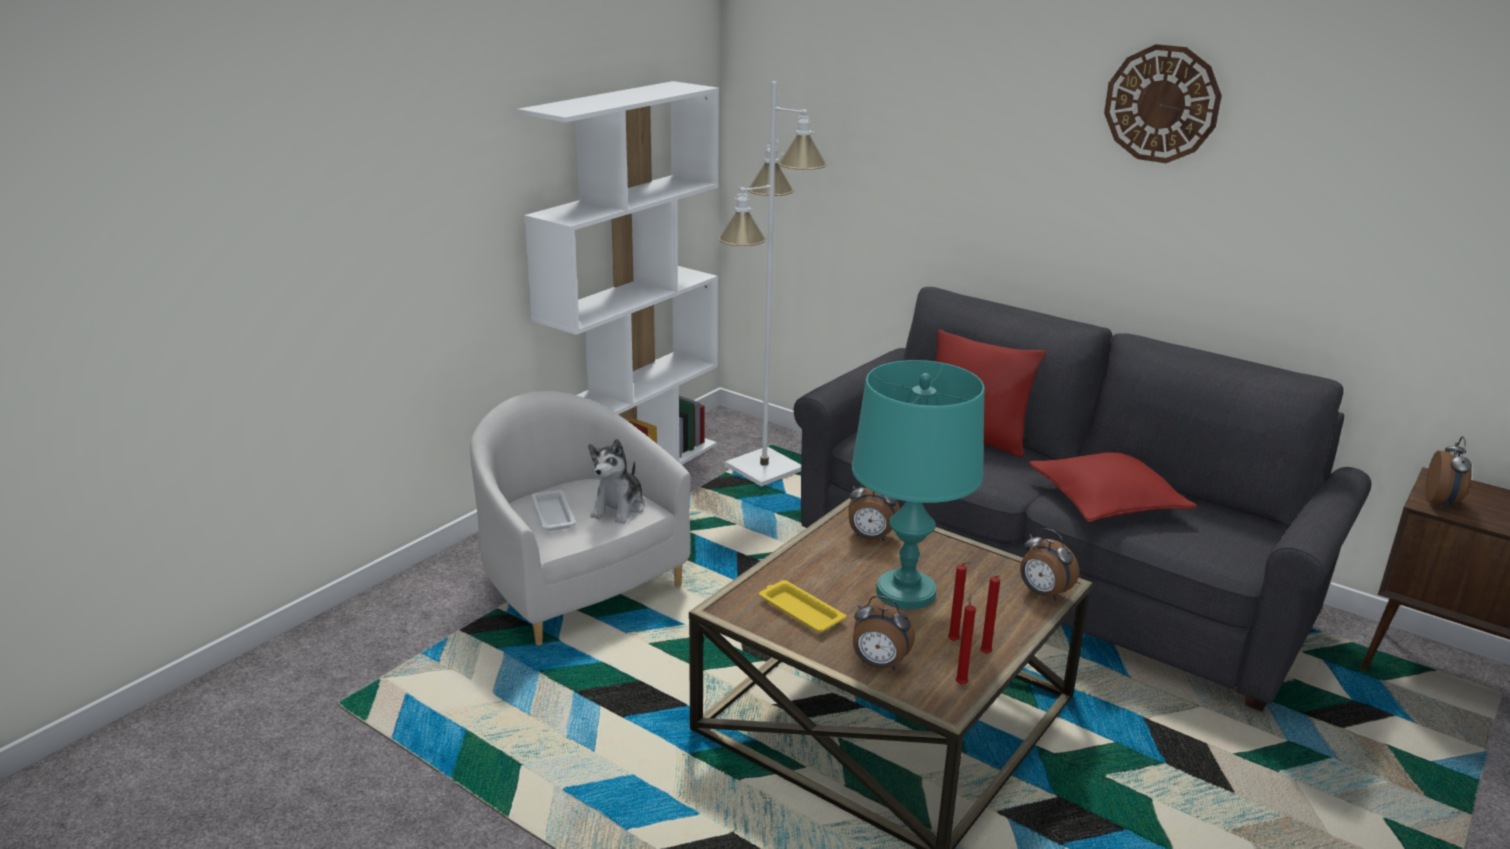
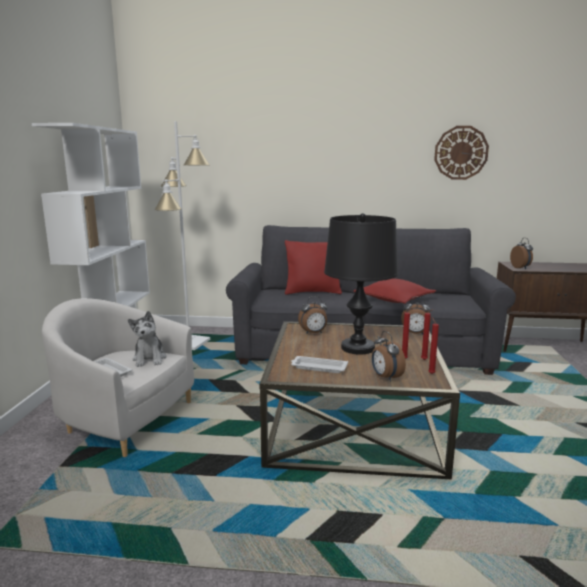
camera: 30 degrees left, 10 degrees down
(800, 611) = (318, 367): yellow tray -> white tray
(879, 664) = (385, 377): alarm clock -> alarm clock turned 75 degrees clockwise
(905, 592) = (357, 348): turquoise table lamp -> black table lamp
(1162, 104) = (366, 121): wall clock -> wall clock (461, 153)

